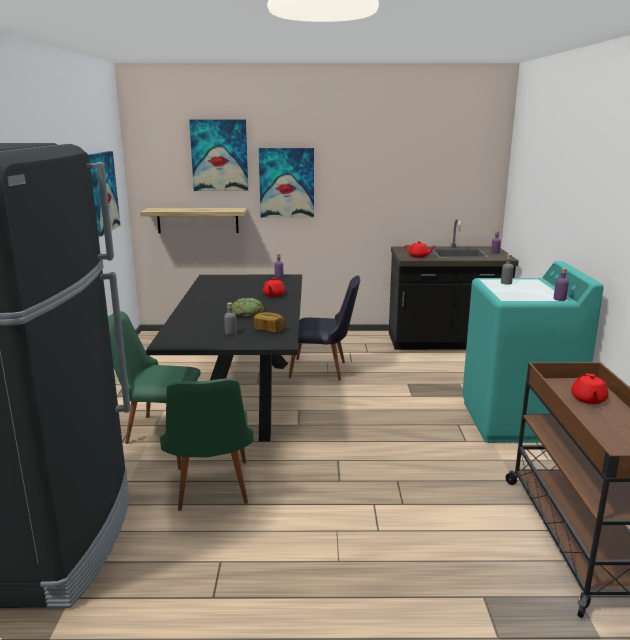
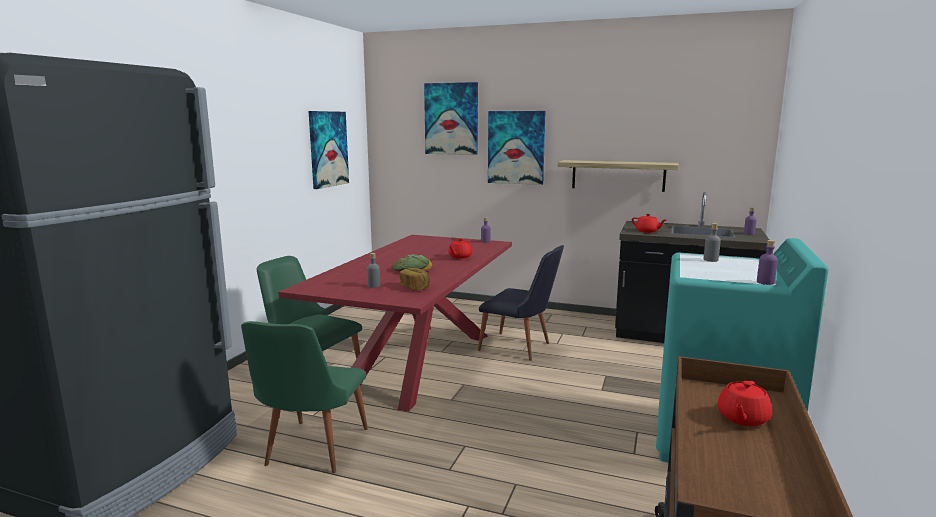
camera: 20 degrees right, 5 degrees down
(197, 220) = (428, 183): shelf -> shelf (618, 175)
(244, 397) = (418, 362): black dining table -> red dining table

